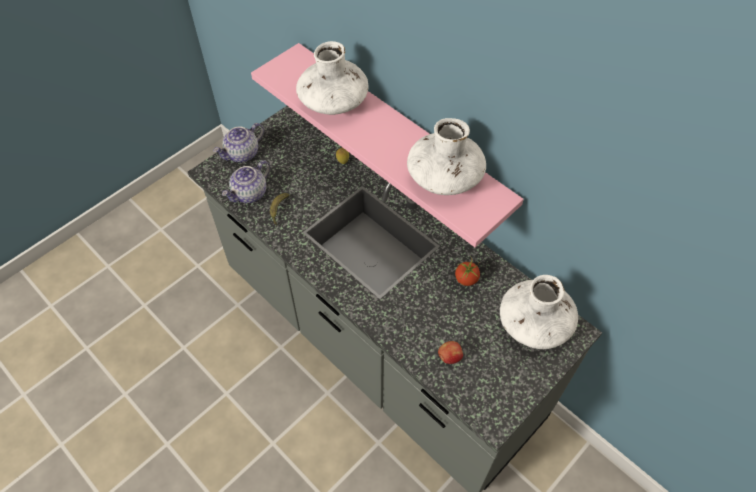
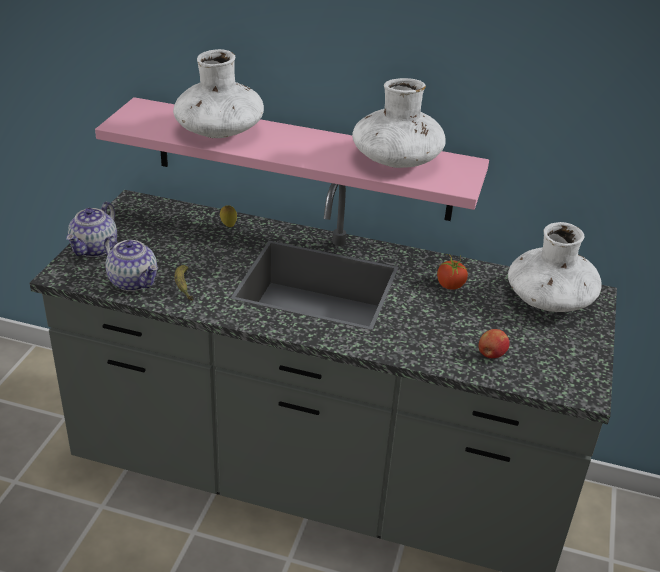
camera: 30 degrees left, 20 degrees down
(250, 194) = (134, 281): teapot -> teapot turned 60 degrees counterclockwise

